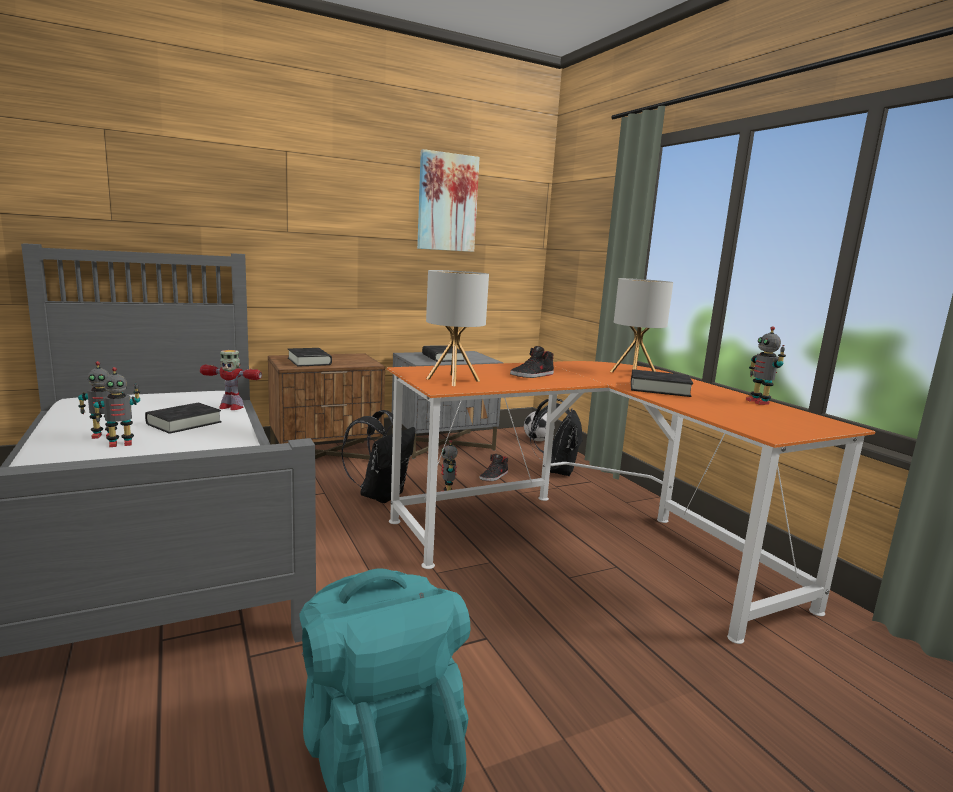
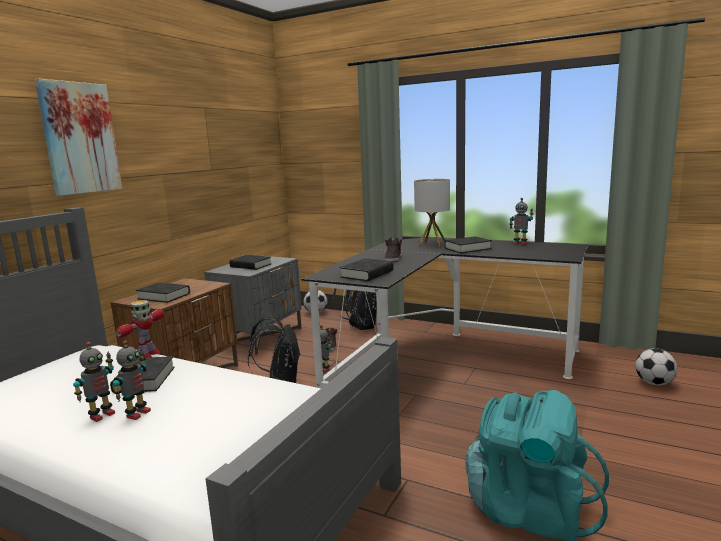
camera: 35 degrees left, 0 degrees up
(231, 407) = (147, 355): toy robot -> toy robot turned 45 degrees counterclockwise
(447, 202) = (220, 135): picture -> picture (79, 138)
(453, 380) = (367, 274): table lamp -> black book
(590, 541) = (442, 360): orange desk -> black desk
(889, 725) = (654, 383): none -> football

